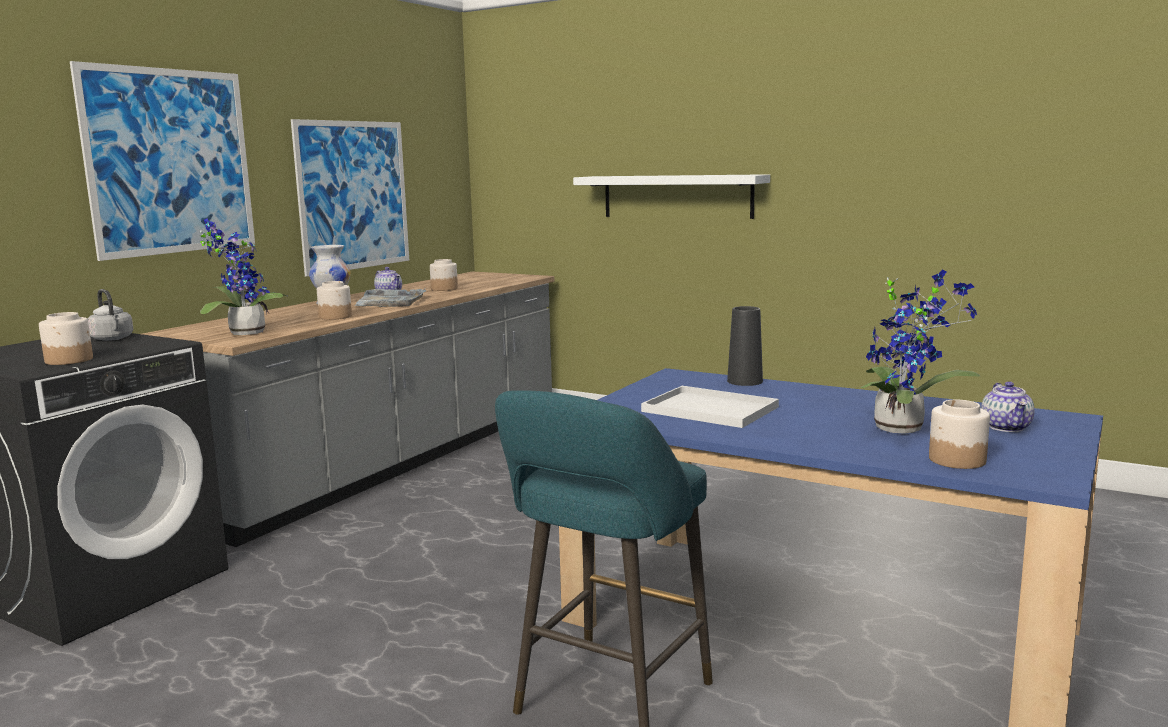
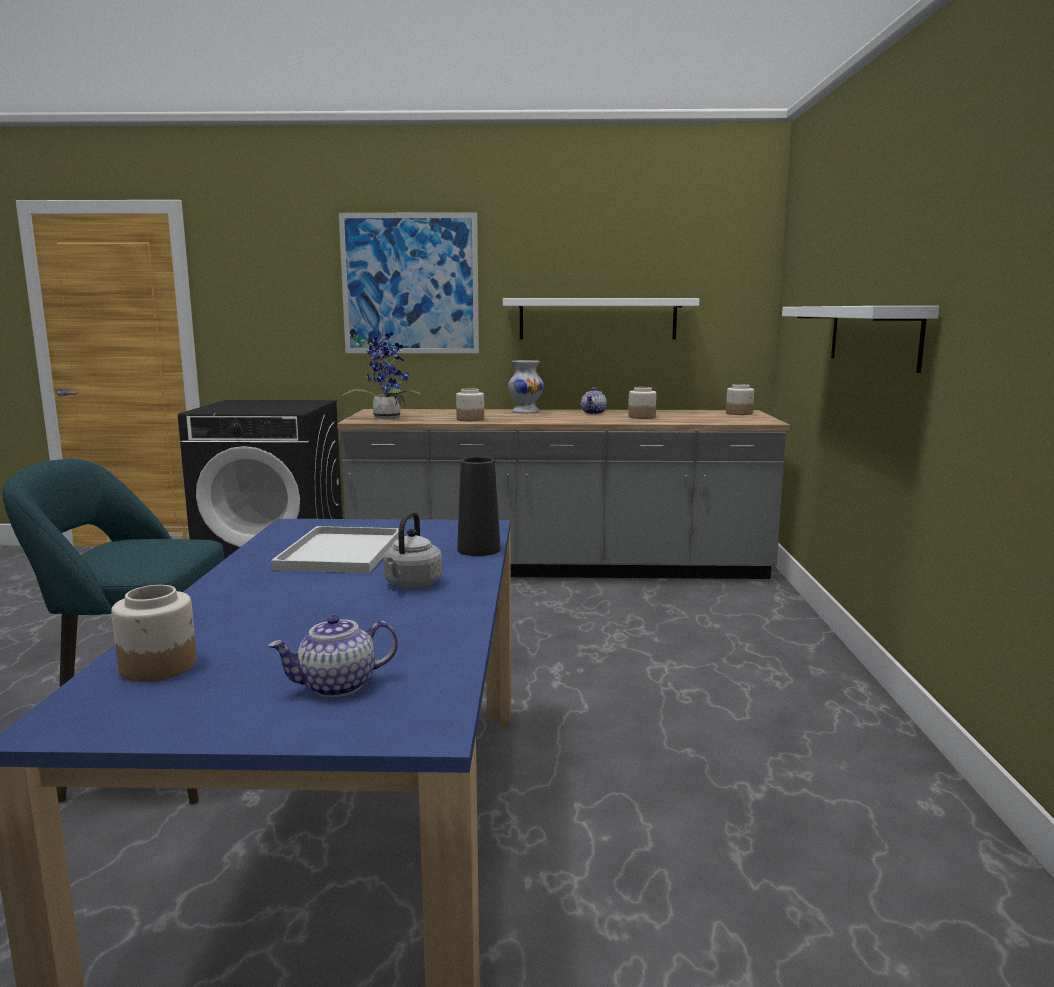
camera: 60 degrees right, 0 degrees up
(69, 360) = (233, 410): jar -> jar (739, 413)
(113, 339) = (303, 405): grey kettle -> grey kettle (412, 584)
(354, 195) = (597, 319): picture -> white shelf
(390, 301) = (555, 418): grey tray -> none
(904, 428) = (305, 631): potted plant -> none

